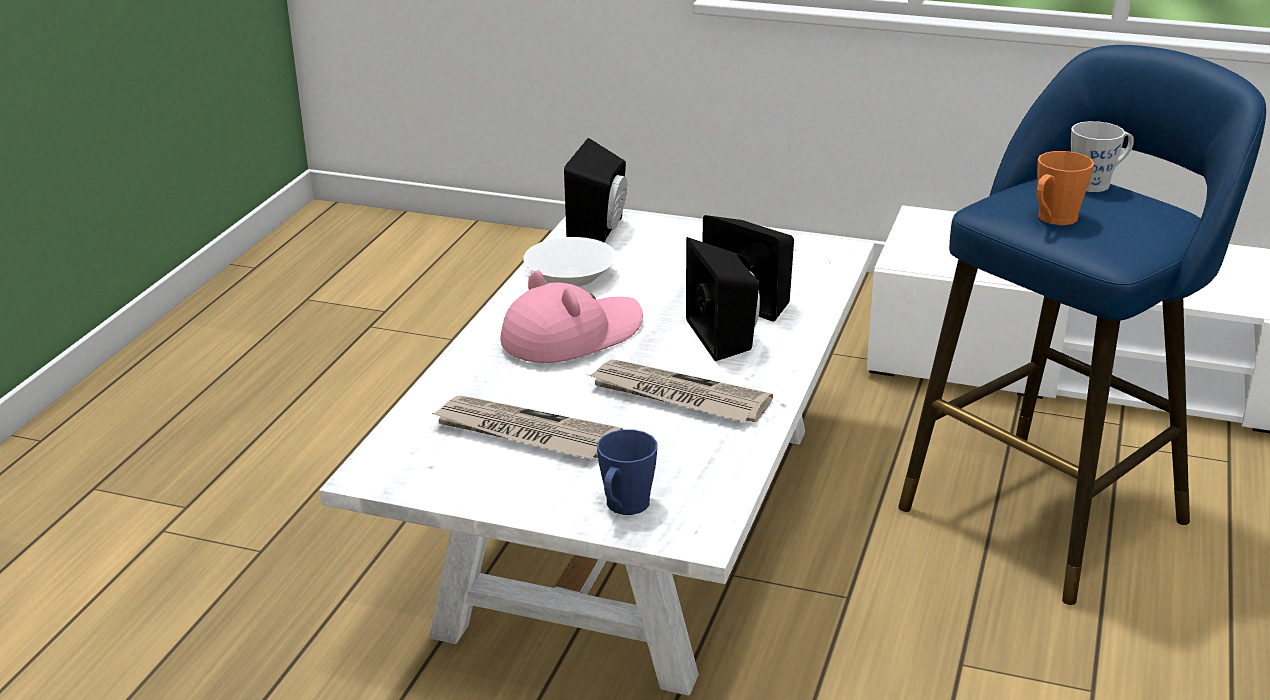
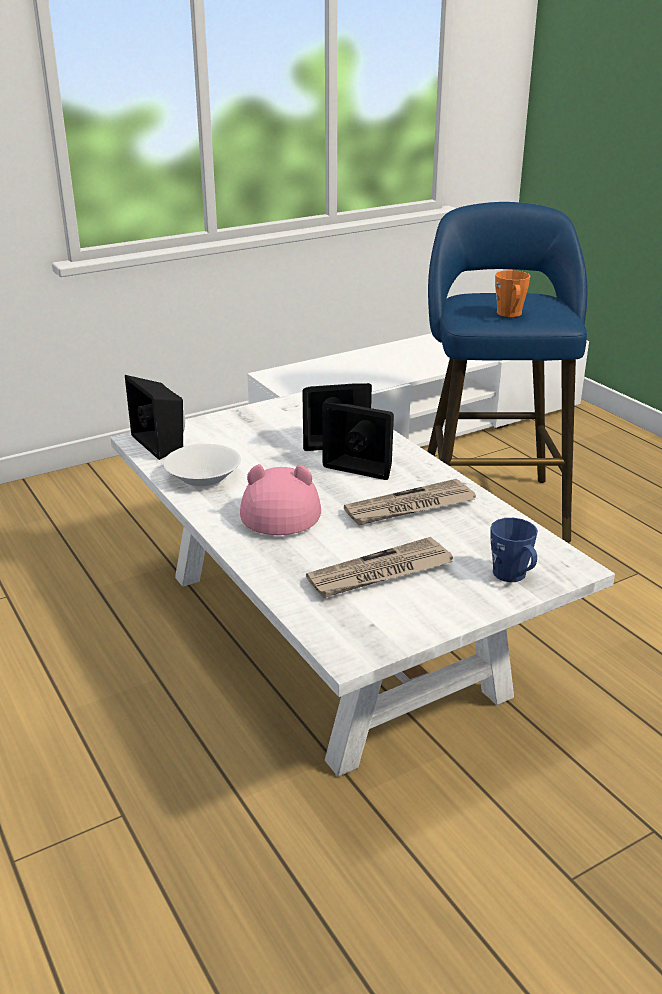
camera: 50 degrees left, 0 degrees up
(1097, 183) = (485, 293): grey mug -> none

